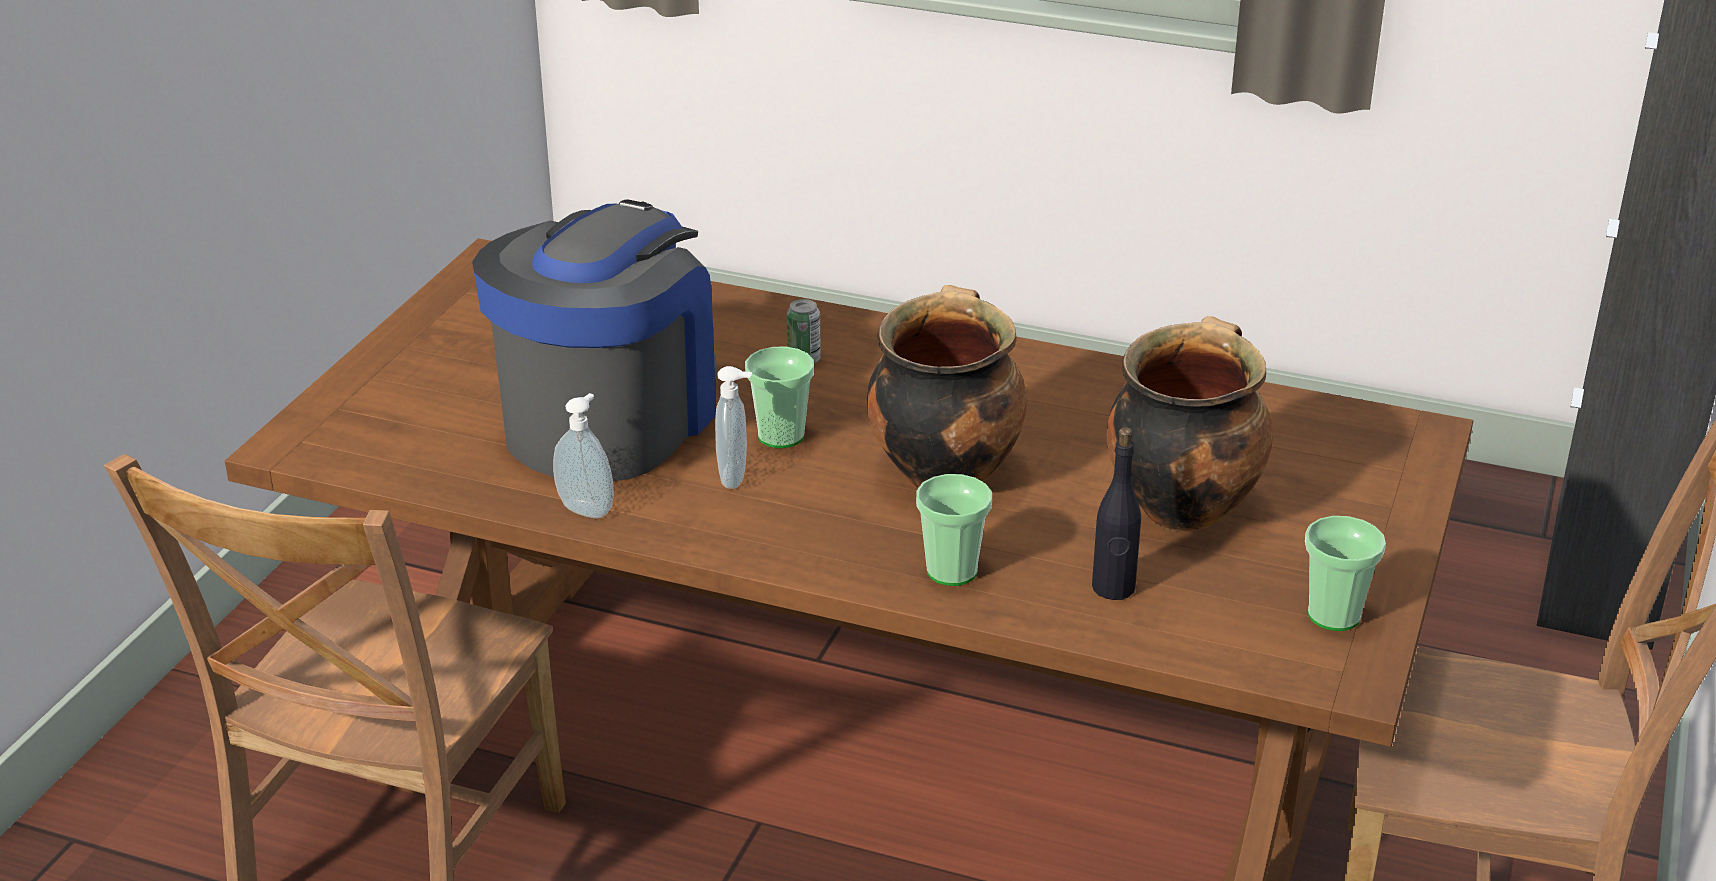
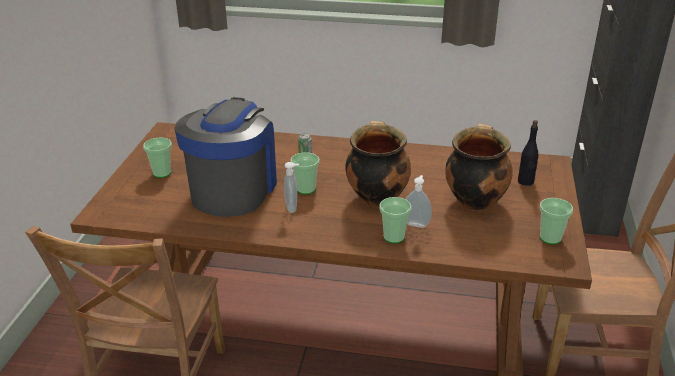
camera: 10 degrees left, 0 degrees up
(456, 363) = (162, 173): none -> cup
(588, 509) = (234, 227): soap dispenser -> soap dispenser (416, 224)
(1113, 588) = (460, 237): black bottle -> black bottle (525, 182)

